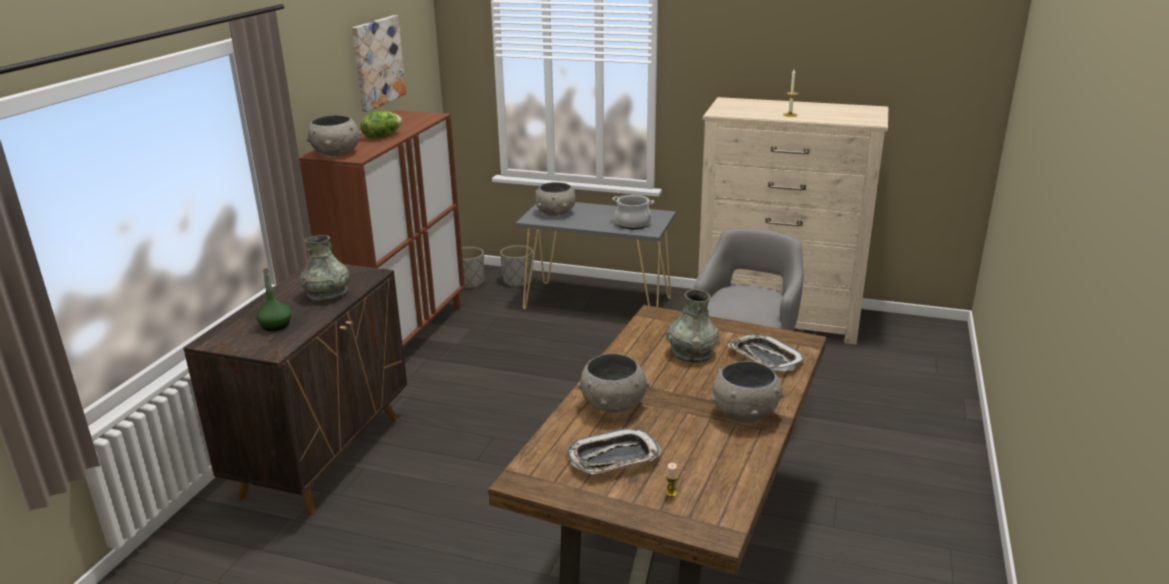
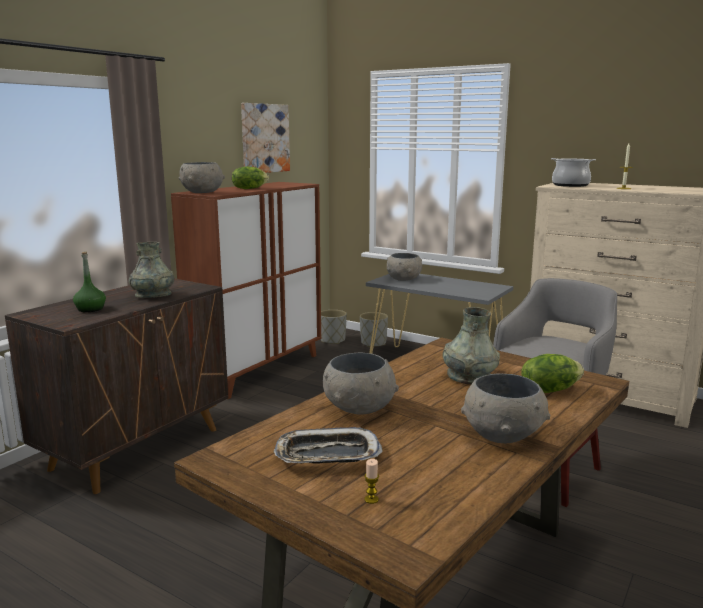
camera: 15 degrees right, 10 degrees down
(633, 224) = (468, 290): cooking pot -> cooking pot (570, 185)
(764, 357) = (549, 390): tray -> lettuce

